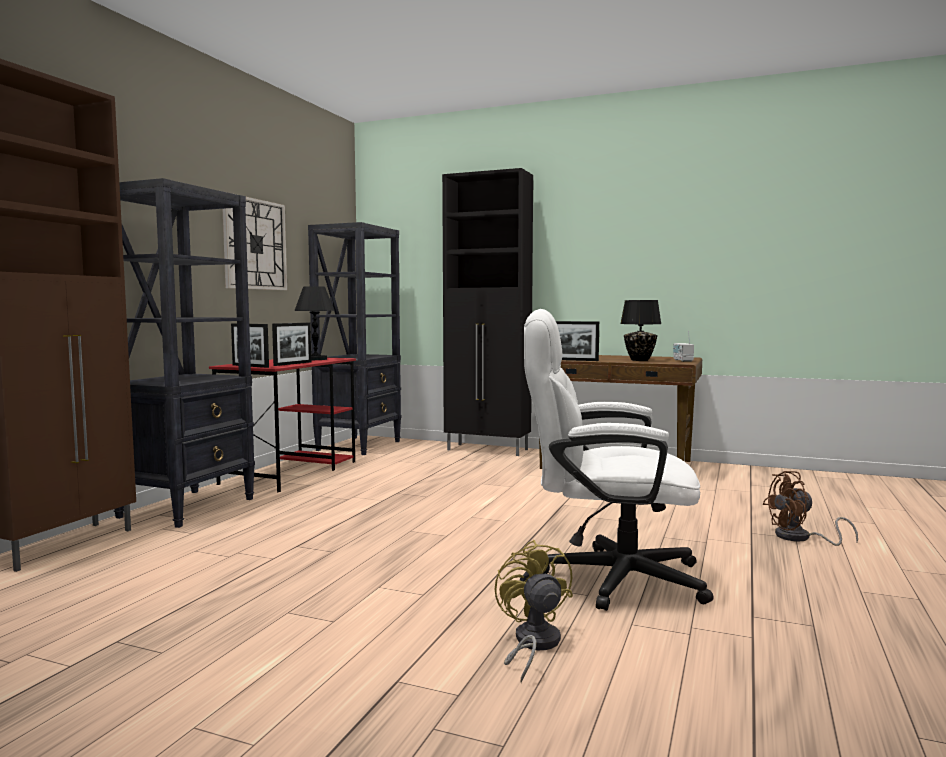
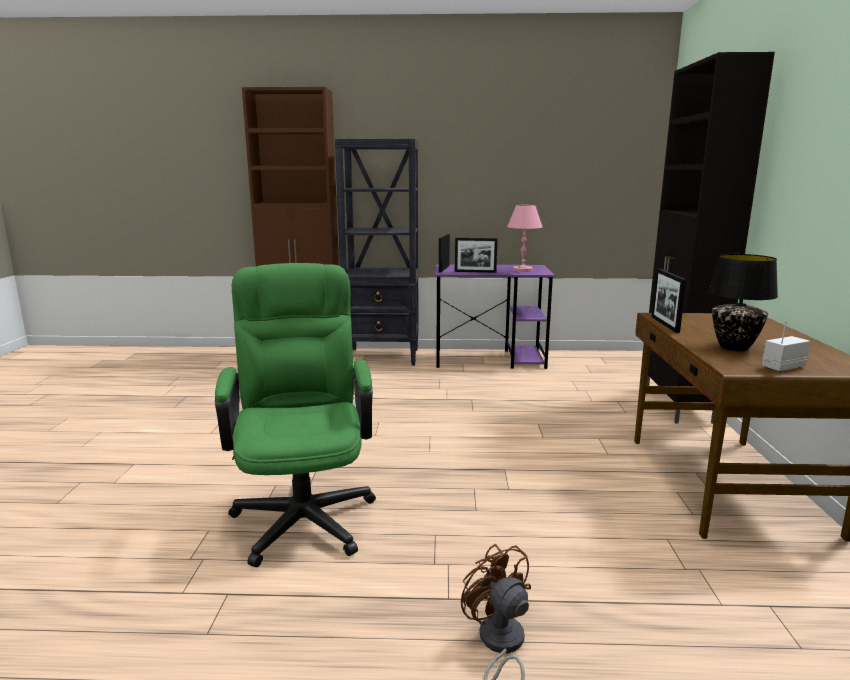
camera: 70 degrees right, 10 degrees up
(255, 244) = (500, 166): wall clock -> none
(291, 472) = (490, 359): red desk -> purple desk
(315, 359) = (522, 270): black table lamp -> pink table lamp
(359, 446) = (603, 358): black bookcase -> none
(532, 644) = (175, 495): yellow fan -> none
(606, 577) = (304, 511): white office chair -> green office chair

